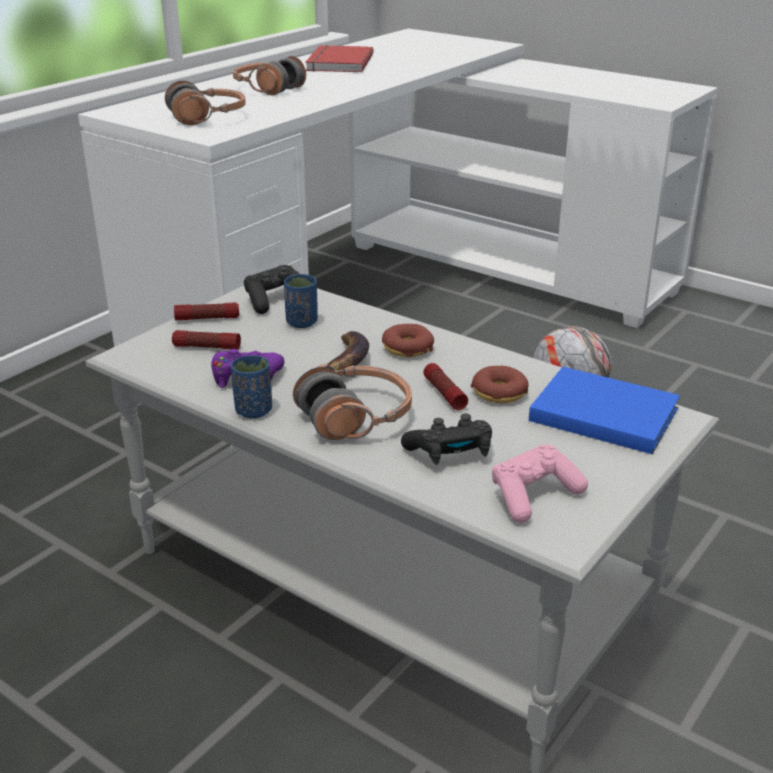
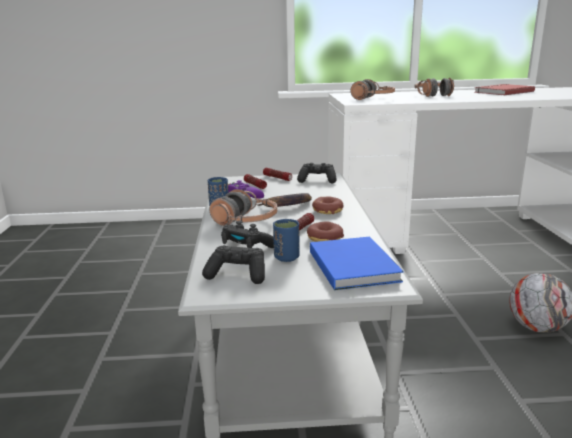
camera: 50 degrees right, 10 degrees down
(302, 322) = (308, 189): blue cup -> blue cup (286, 258)
(534, 496) = (237, 275): pink game controller -> black game controller

